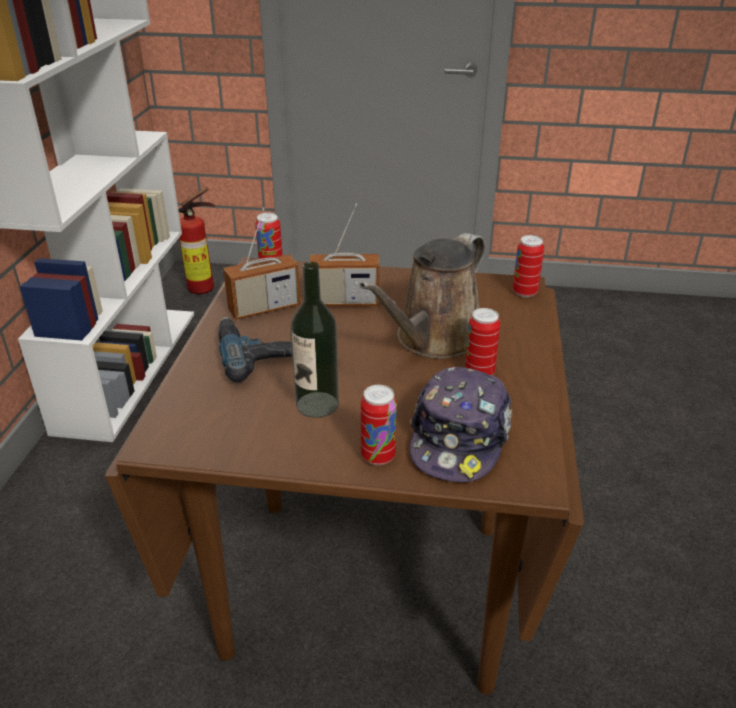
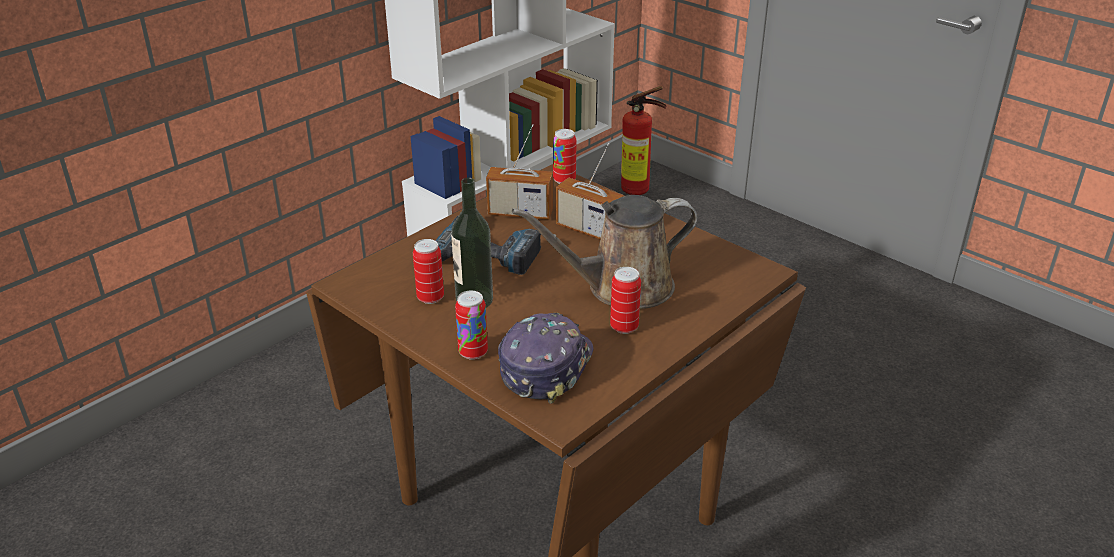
camera: 35 degrees right, 0 degrees up
(459, 438) = (545, 366): cap -> cap turned 150 degrees clockwise
(524, 292) = (756, 278): can -> can (430, 298)

